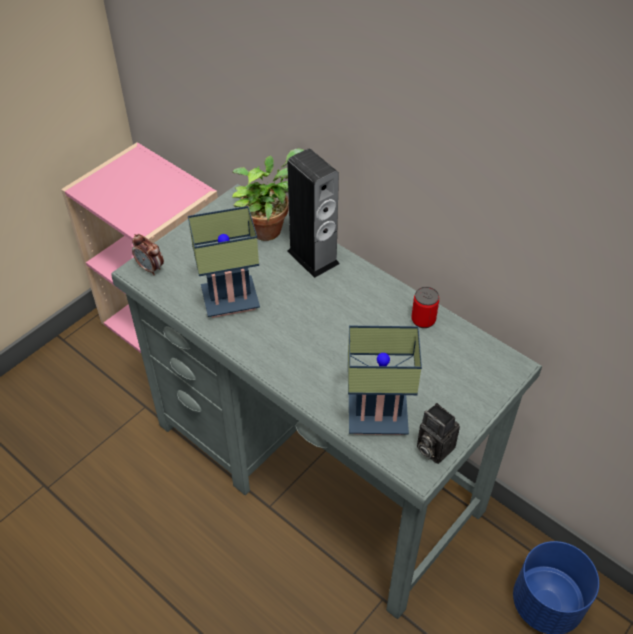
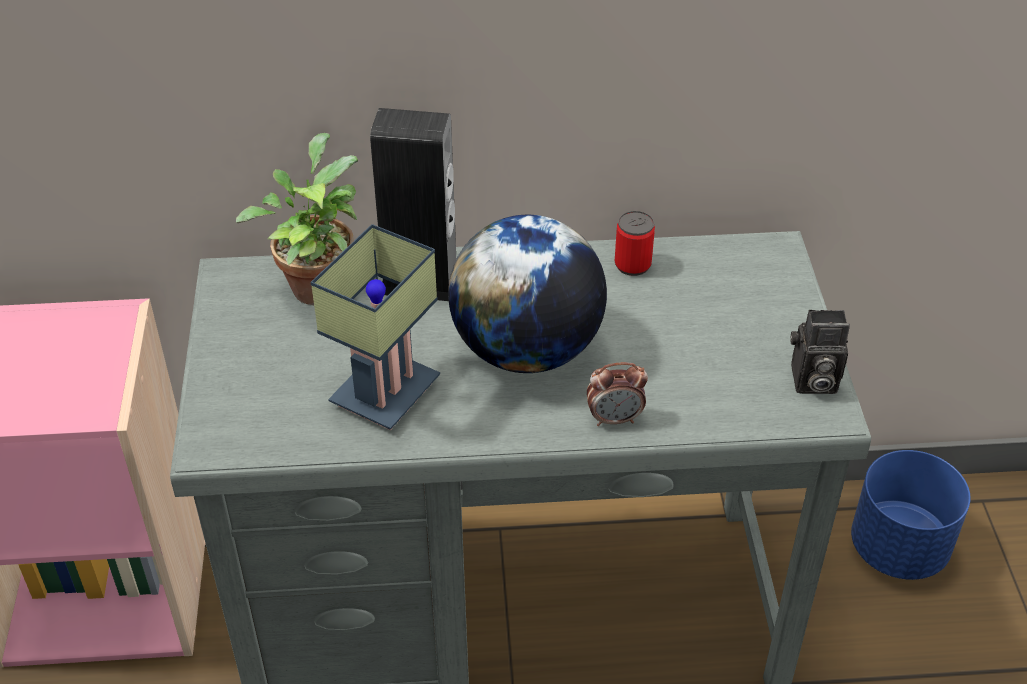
camera: 45 degrees left, 5 degrees down
(150, 268) = (223, 431): alarm clock -> alarm clock (615, 419)
(316, 325) = (527, 350): none -> globe
(380, 414) = (719, 389): table lamp -> none

